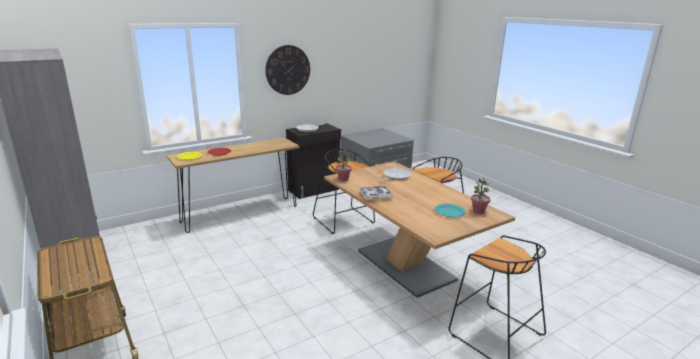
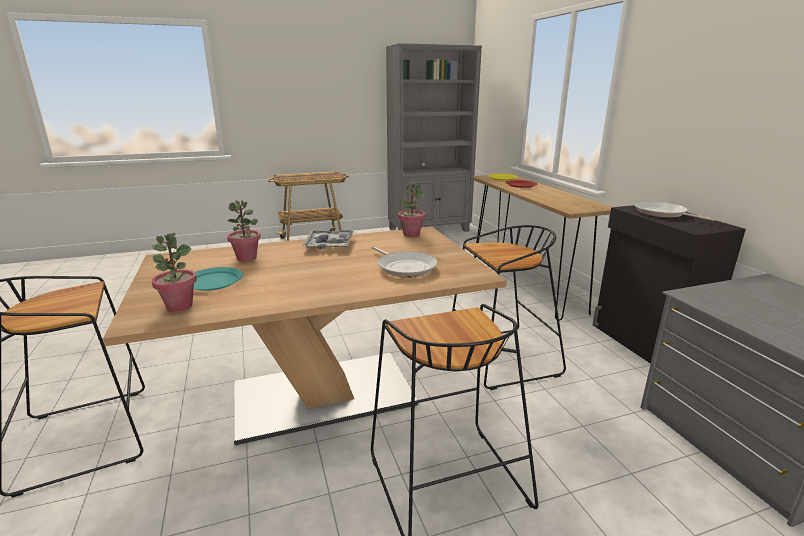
camera: 105 degrees right, 0 degrees up
(288, 70) = (689, 82): wall clock -> none
(414, 212) = (247, 258): none -> potted plant

